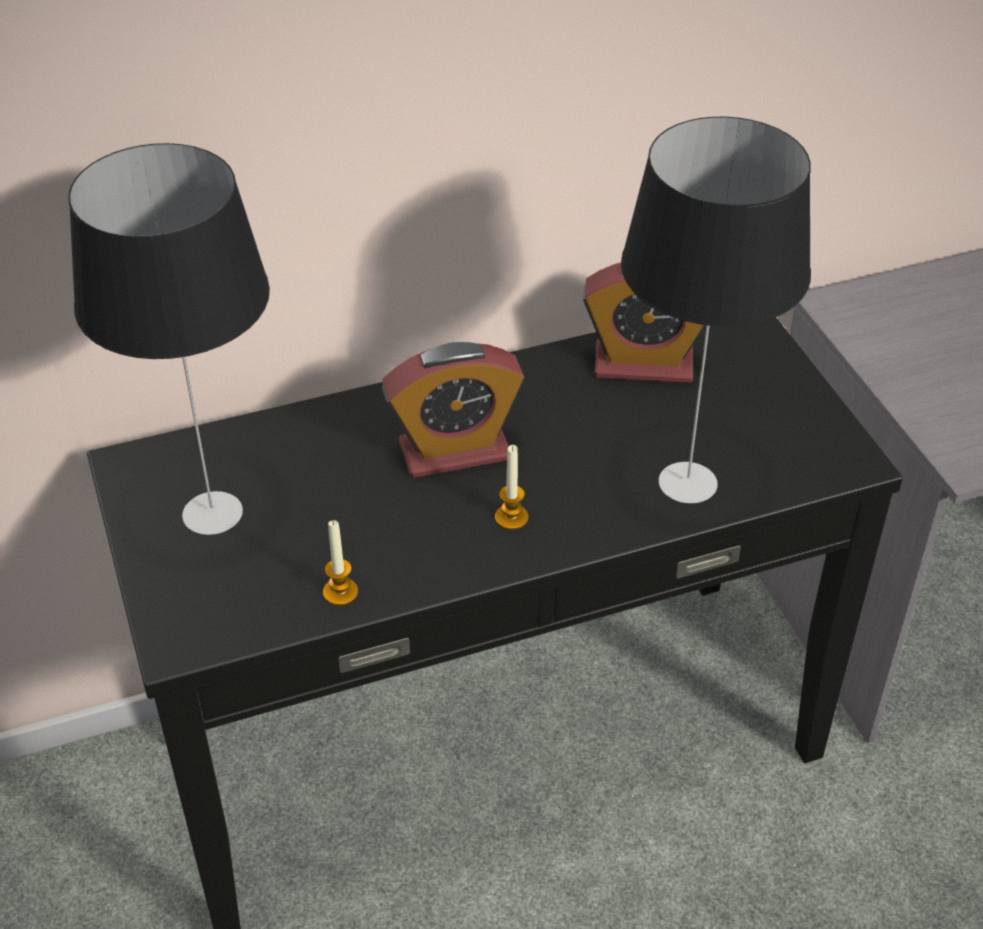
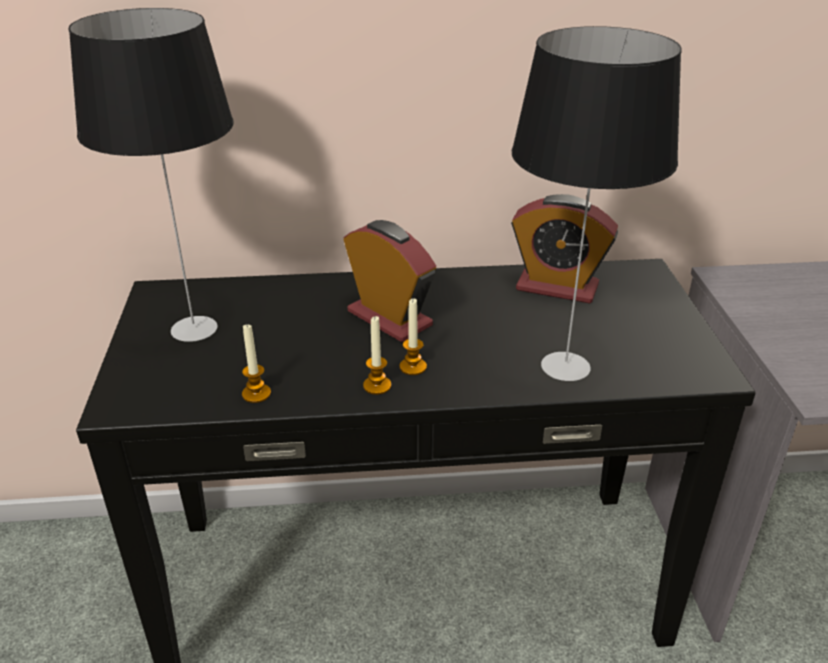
camera: 15 degrees right, 10 degrees down
(454, 451) = (389, 318): alarm clock -> alarm clock turned 135 degrees counterclockwise
(480, 553) = (377, 386): none -> candle

